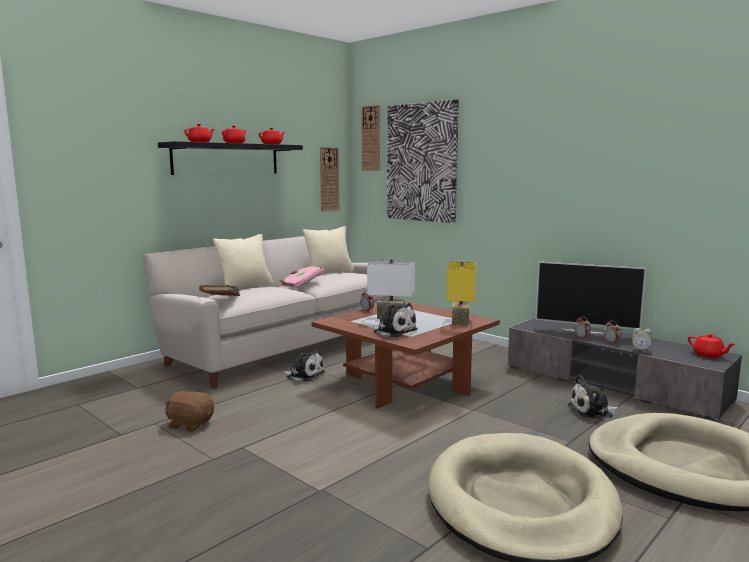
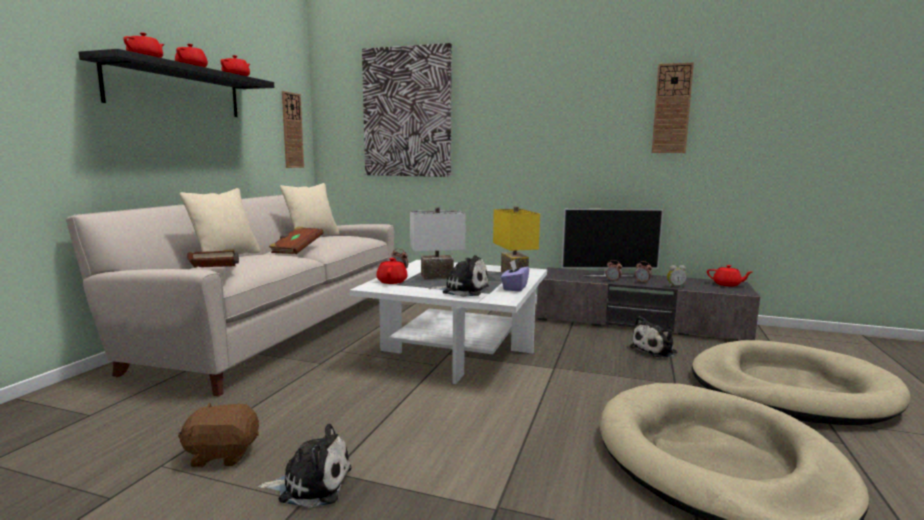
camera: 25 degrees left, 0 degrees up
(301, 284) = (296, 250): pink book -> brown book
(304, 375) = (330, 359): plush toy -> plush toy (311, 484)
(350, 318) = (392, 281): none -> red teapot
(371, 138) = (339, 86): wall clock -> wall clock (672, 109)
(405, 384) = (456, 351): brown coffee table -> white coffee table
(439, 334) = (514, 288): none -> purple tissue box

